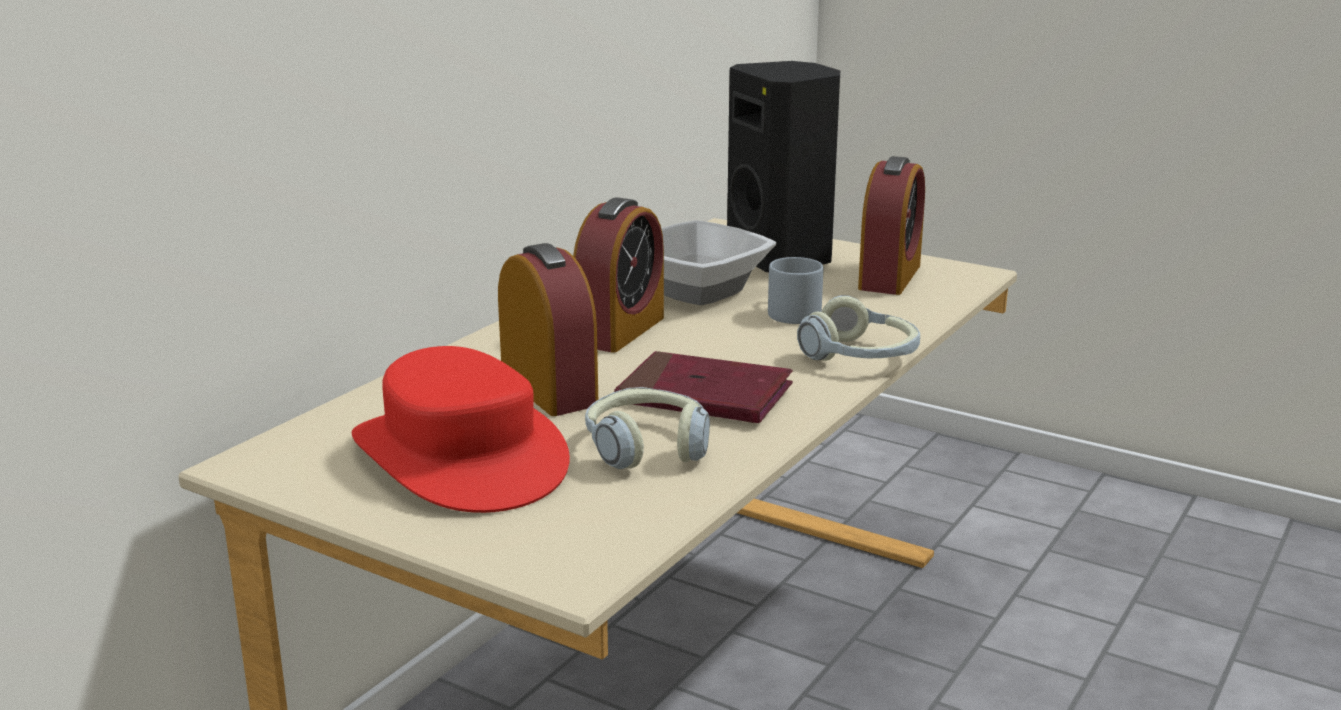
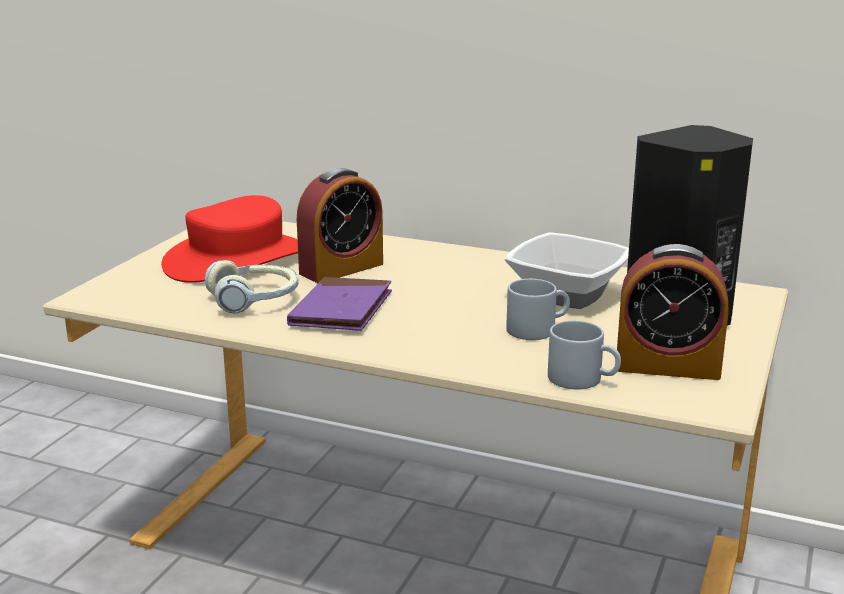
camera: 80 degrees right, 0 degrees up
(620, 330) = (459, 278): alarm clock -> none
(704, 396) = (341, 310): red book -> purple book
(861, 356) = (442, 358): headphones -> none
(917, 307) = (583, 379): none -> grey mug

